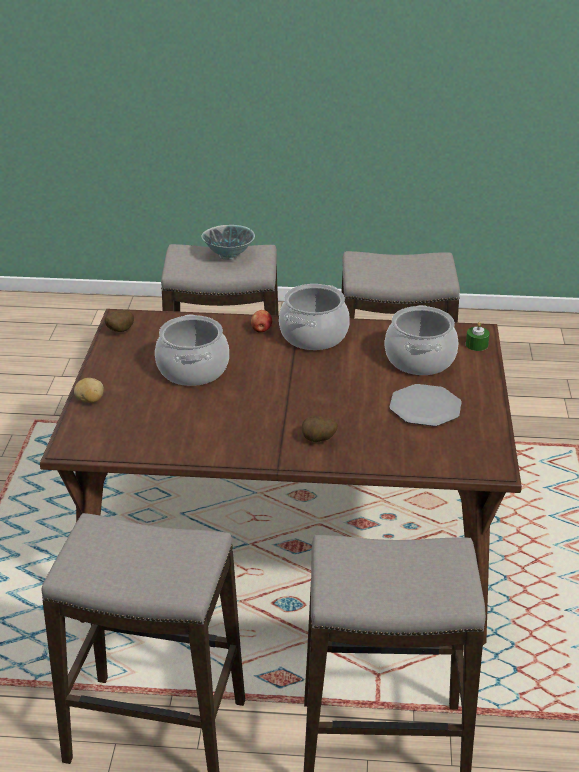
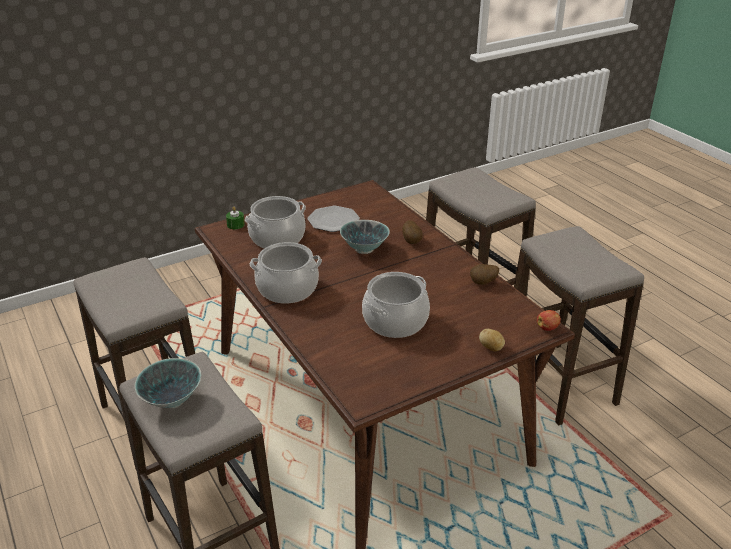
camera: 125 degrees left, 0 degrees up
(119, 331) = (385, 390): potato -> potato (483, 283)
(261, 330) = (304, 315): apple -> apple (547, 328)
(336, 402) = (364, 250): none -> bowl

